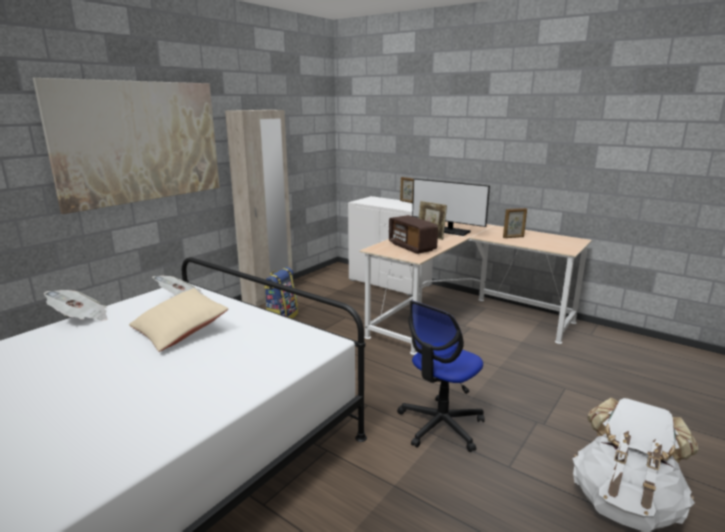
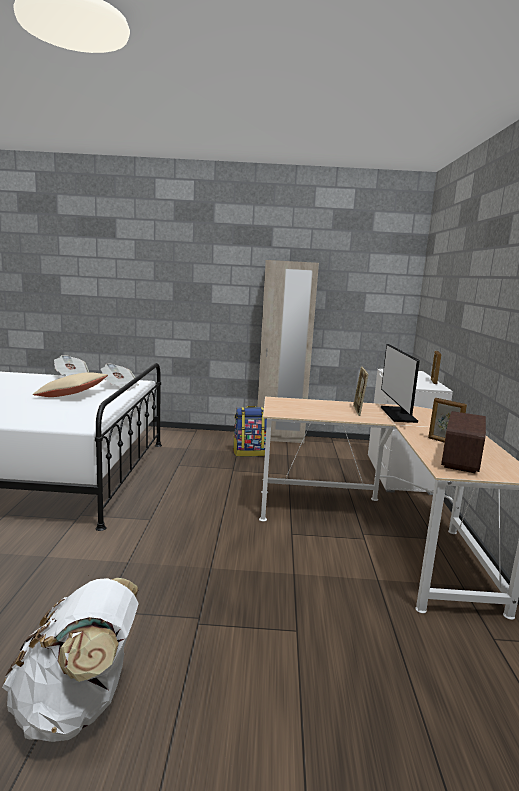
camera: 55 degrees right, 5 degrees down
(141, 142) = (187, 278): picture -> none
(412, 247) = (308, 409): radio -> radio (461, 460)
(440, 425) = (146, 560): office chair -> none

